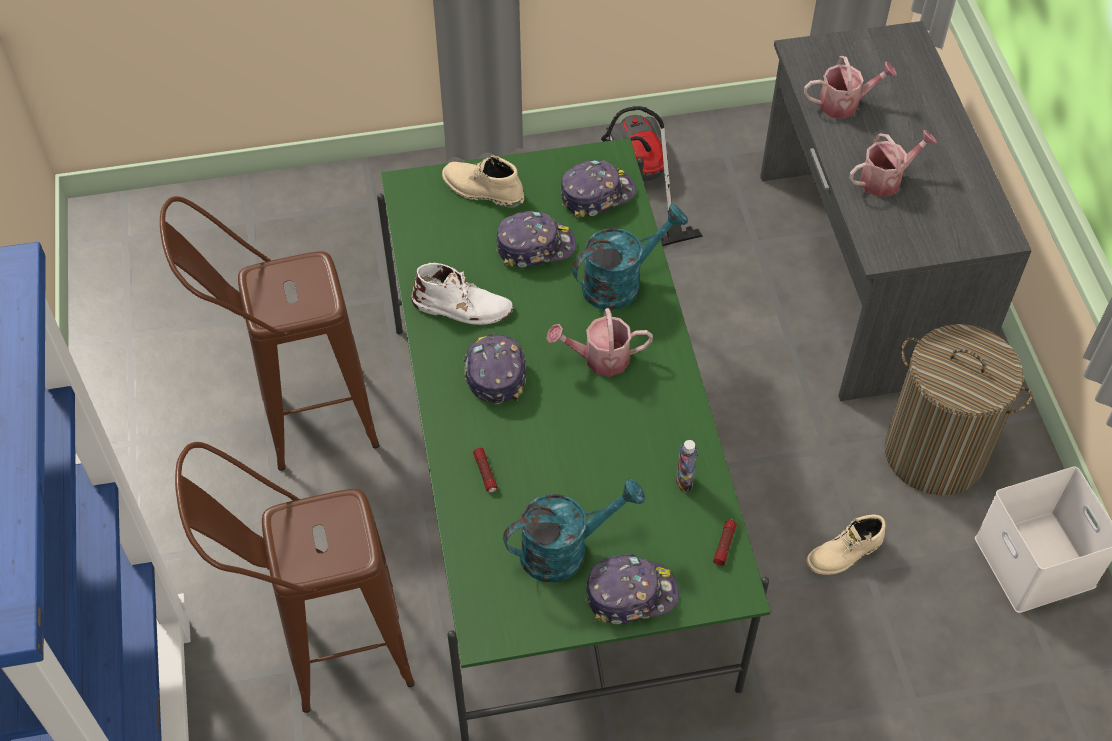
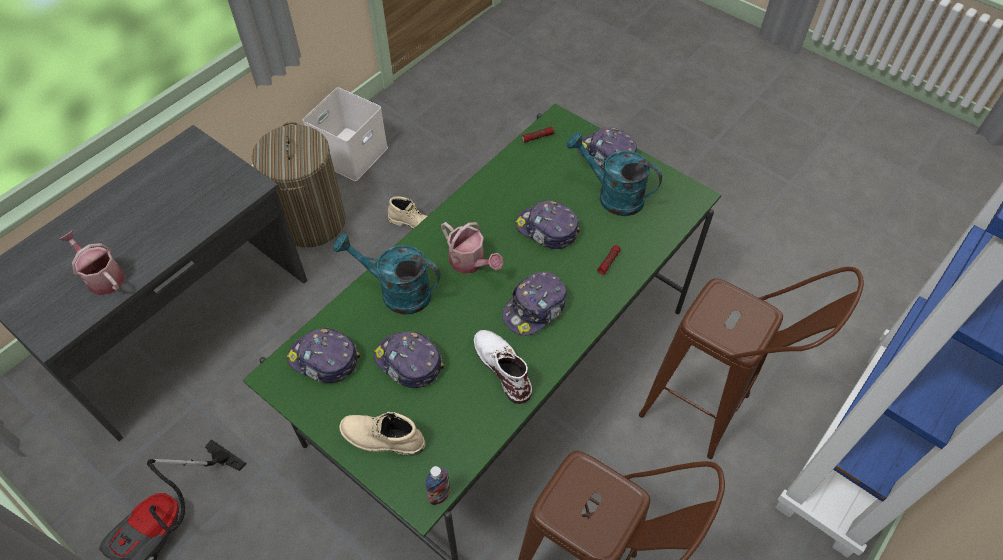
camera: 130 degrees left, 0 degrees up
(482, 191) = (382, 439): beige boot -> beige boot turned 120 degrees clockwise
(578, 450) = (546, 230): none -> cap
(684, 481) = (516, 174): bottle -> bottle (439, 495)
(886, 179) = (175, 216): watering can -> none

